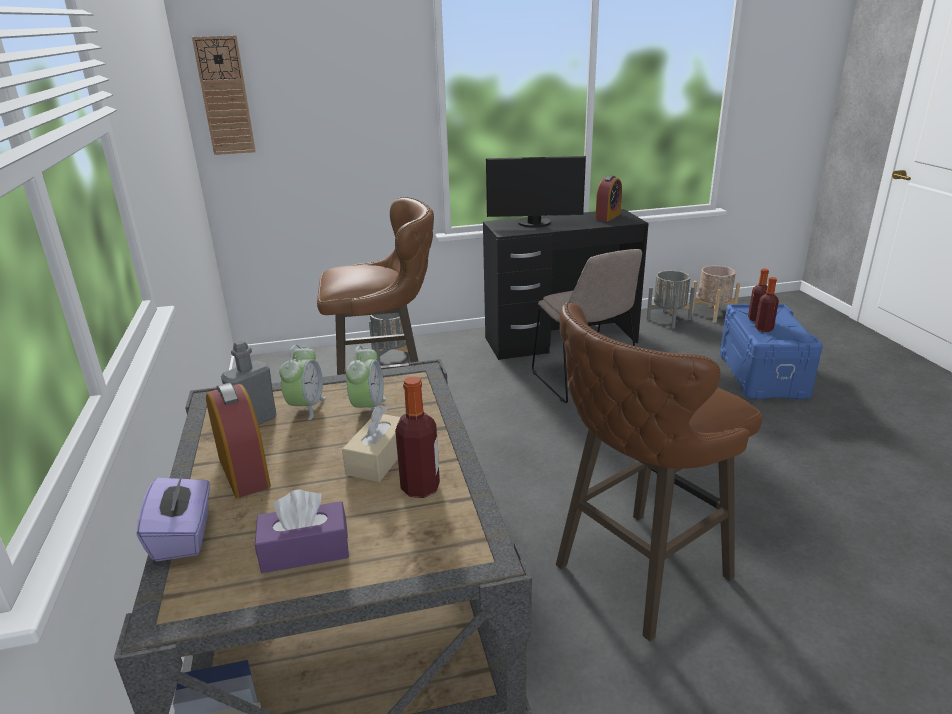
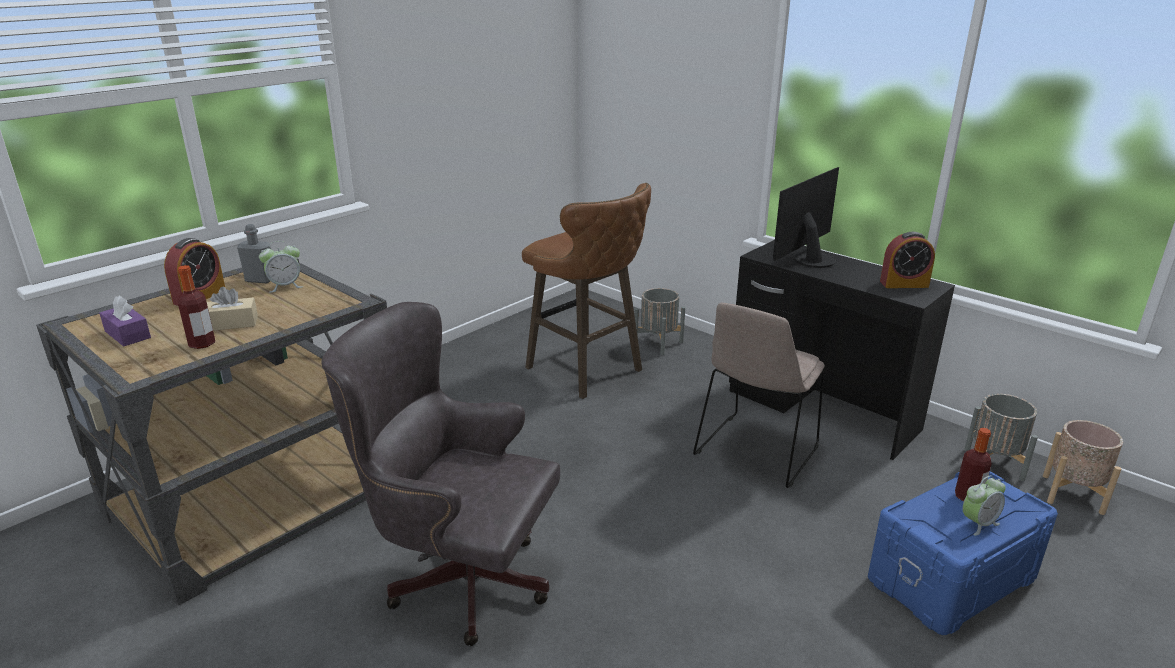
camera: 55 degrees right, 0 degrees up
(184, 536) = (131, 304): purple tissue box -> none
(225, 96) = (602, 58): wall clock -> none
(368, 408) = (294, 302): alarm clock -> alarm clock (978, 523)
(534, 224) = (809, 259): monitor -> monitor turned 75 degrees clockwise
(637, 575) = (461, 581): brown stool -> grey office chair
(763, 329) = (943, 508): bottle -> none

